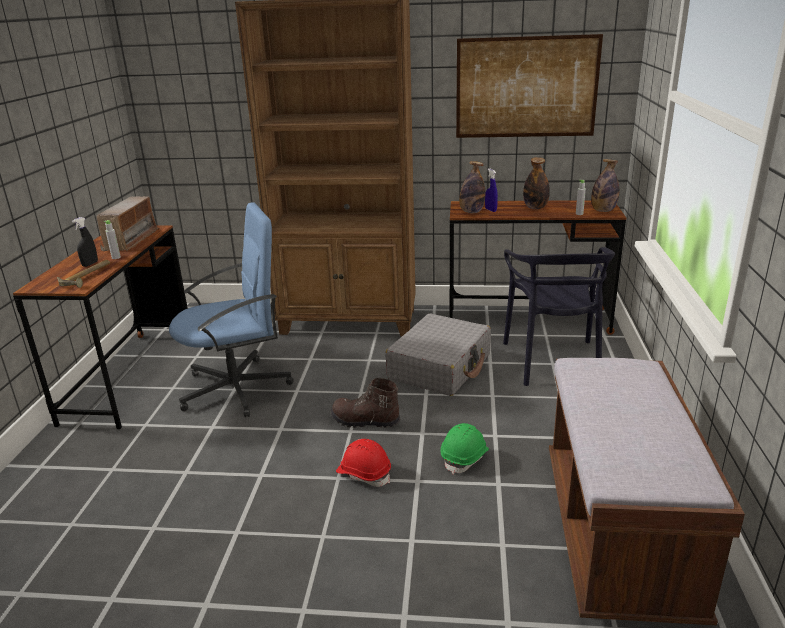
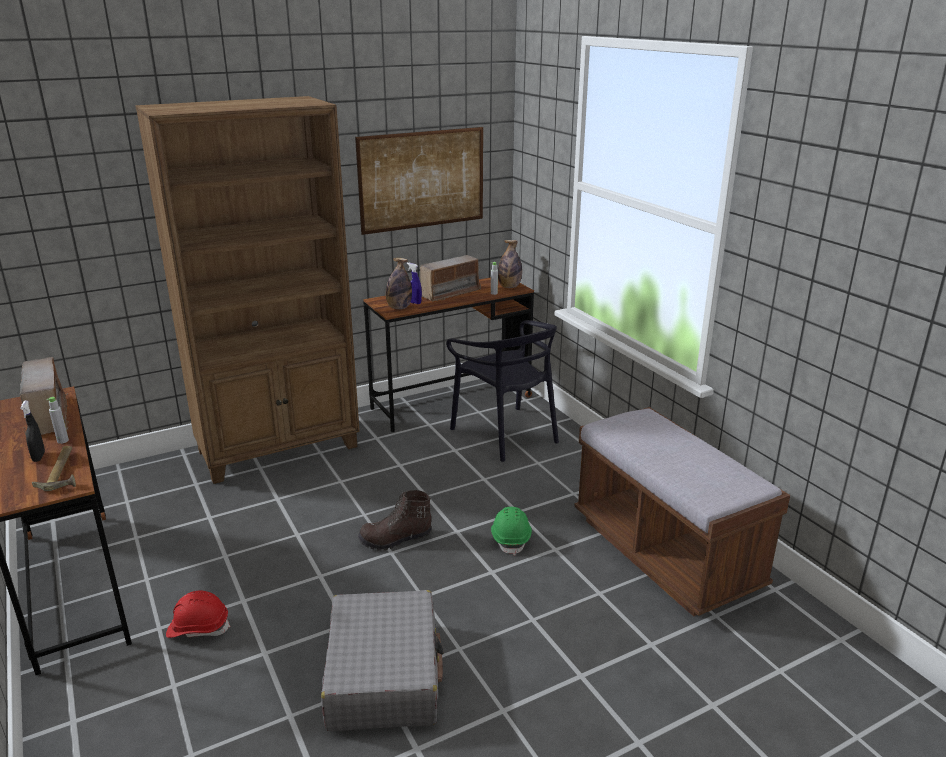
camera: 35 degrees left, 0 degrees up
(237, 388) = (228, 553): blue office chair -> none
(364, 473) = (441, 584): red hard hat -> red hard hat (198, 628)
(440, 367) = (415, 467): grey suitcase -> grey suitcase (384, 674)
(535, 207) = (450, 293): bottle -> radio

